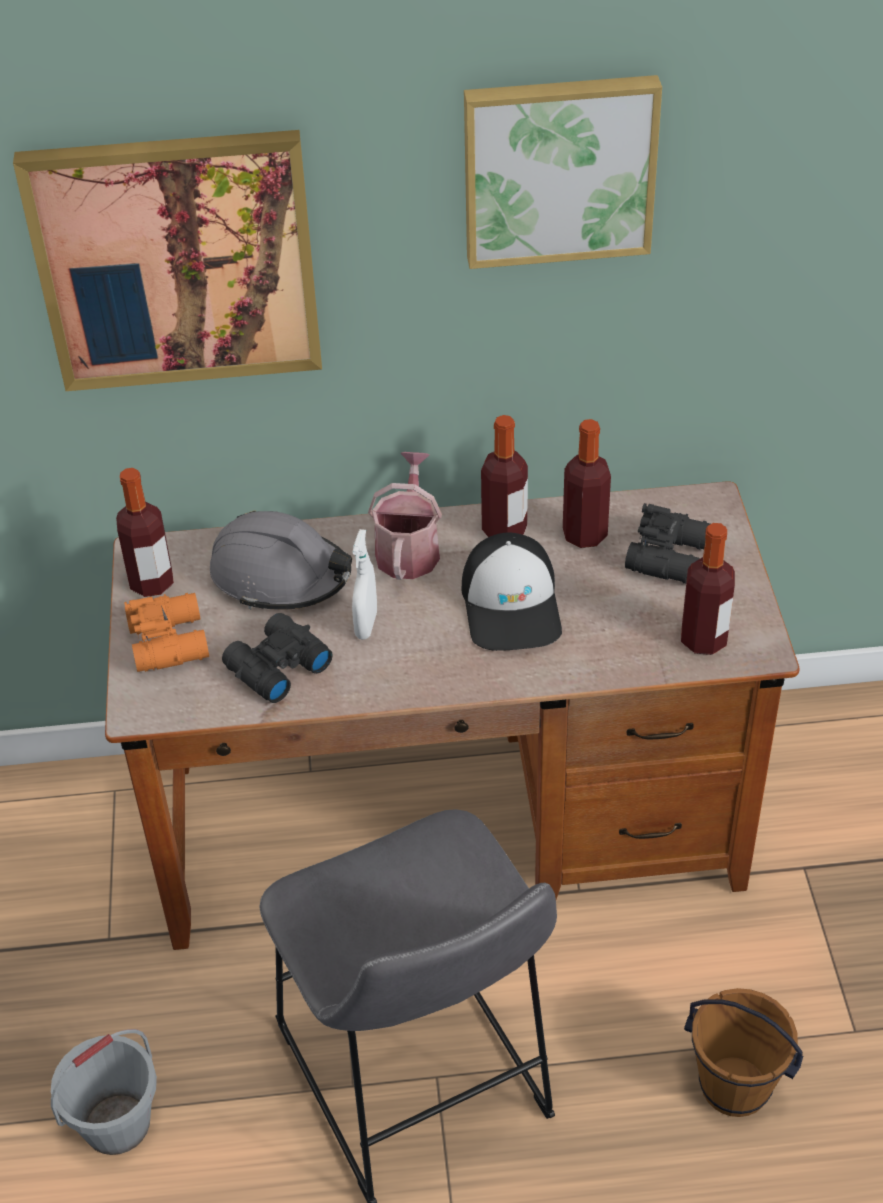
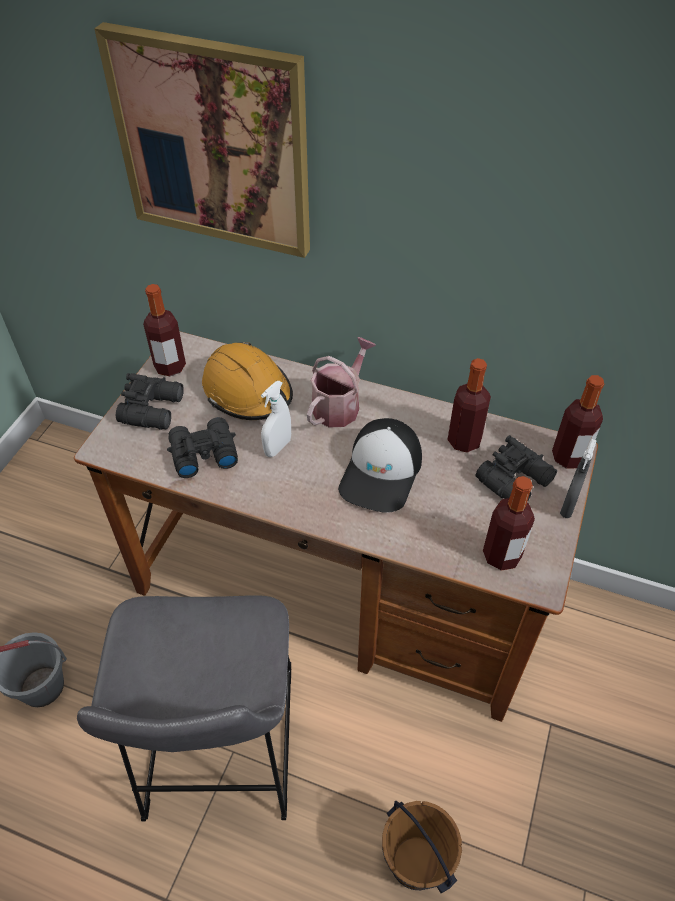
camera: 25 degrees right, 5 degrees up
(170, 640) = (154, 409): orange binoculars -> black binoculars
(280, 576) = (248, 392): grey hard hat -> orange hard hat
(504, 530) = (411, 416): bottle -> bottle (568, 457)
(558, 168) = (506, 147): picture -> none
(743, 561) = (568, 506): none -> grey spray bottle

